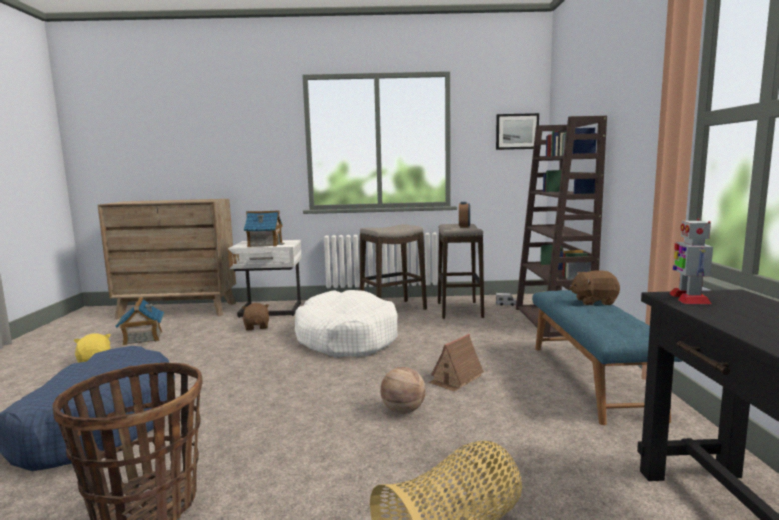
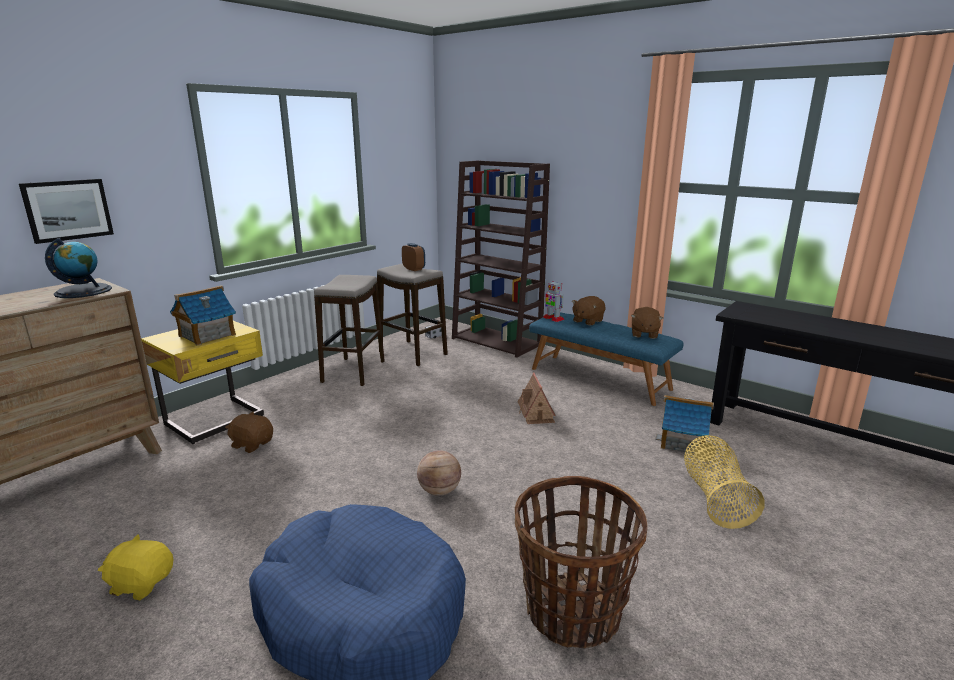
camera: 50 degrees left, 10 degrees up
(142, 338) = (119, 526): toy house -> toy house (683, 442)
(200, 200) = (83, 291): none -> globe
(270, 311) = (217, 421): white nightstand -> yellow nightstand
(346, 338) = (381, 416): white dog bed -> none
(403, 411) = (558, 451): basketball -> basketball (439, 491)
(517, 131) = (414, 161): picture -> picture (68, 210)
(631, 326) = (644, 334): none -> brown plush toy
(688, 298) = (742, 314): toy robot -> toy robot (553, 318)

